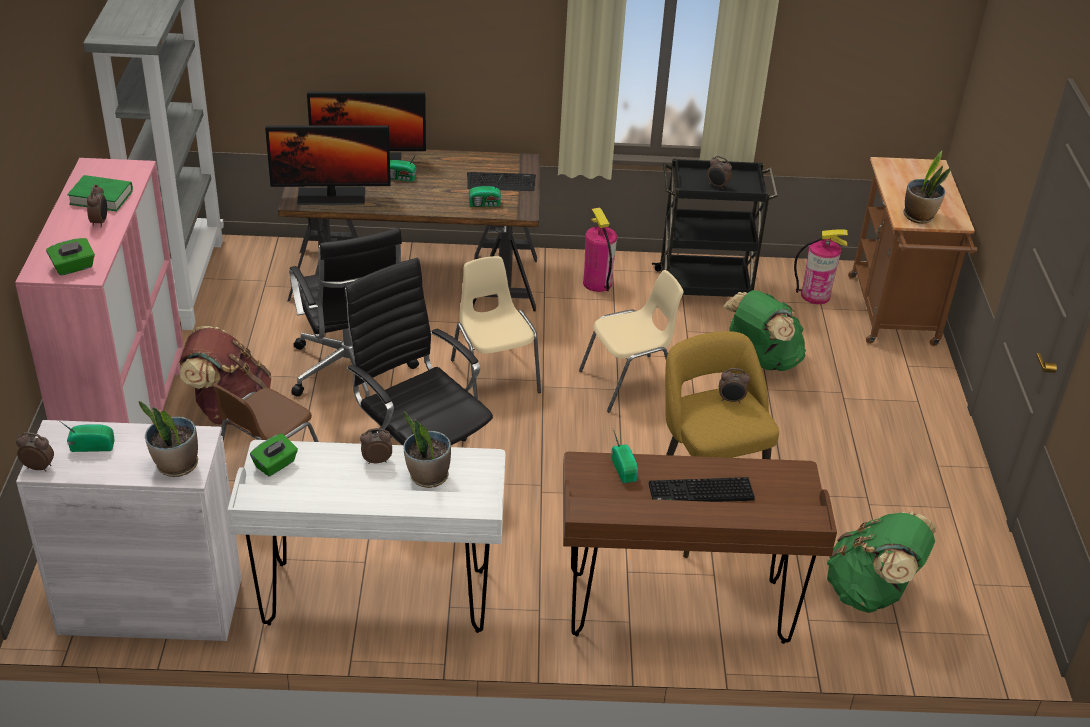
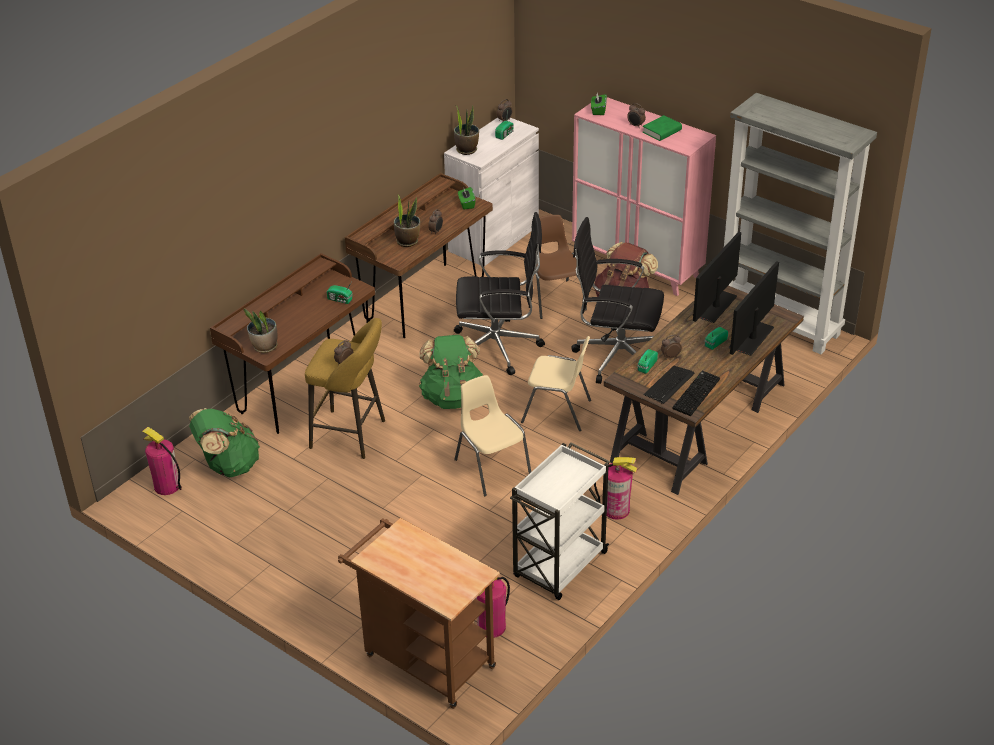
camera: 130 degrees right, 0 degrees up
(377, 598) = (424, 300): white desk -> brown desk
(630, 382) = (491, 467): beige chair -> beige chair turned 135 degrees clockwise
(700, 493) = (295, 315): keyboard -> keyboard (695, 393)
(704, 287) = (559, 566): black cart -> white cart
(717, 186) = (557, 478): alarm clock -> alarm clock (670, 356)
(761, 360) = (450, 544): green backpack -> green backpack (452, 397)
(919, 216) = (397, 541): potted plant -> potted plant (264, 347)
(964, 626) = (167, 486): none -> fire extinguisher

